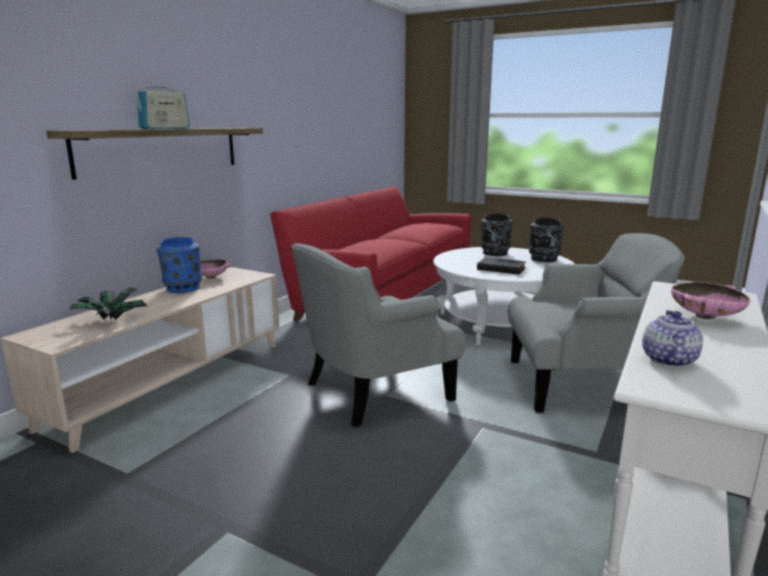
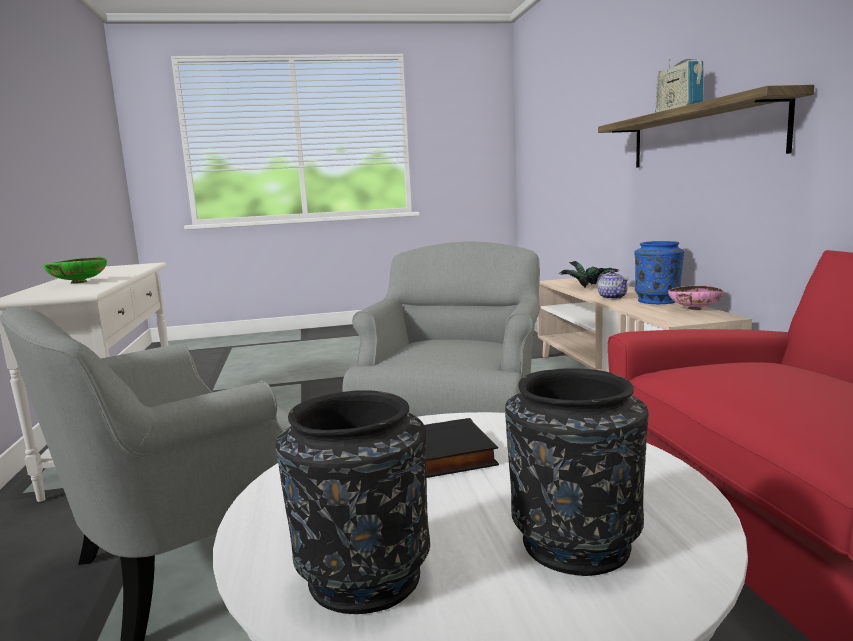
camera: 140 degrees right, 5 degrees down
(668, 360) = (131, 268): teapot -> teapot (612, 297)
(705, 317) = (78, 282): pink bowl -> green bowl

